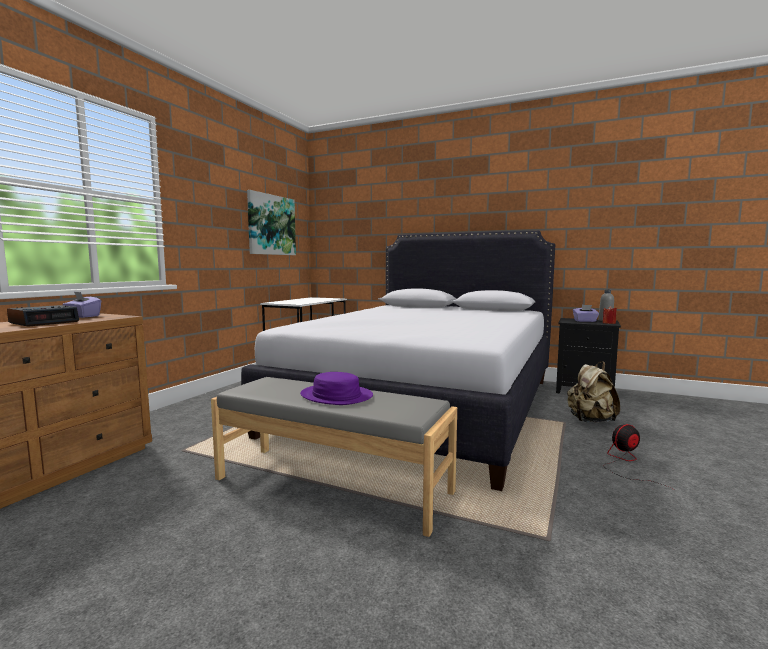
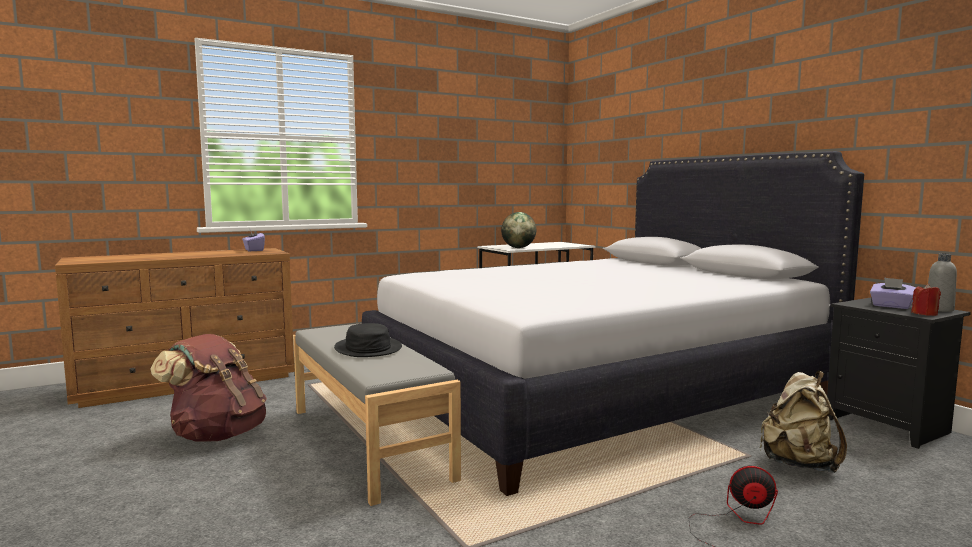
camera: 35 degrees right, 0 degrees up
(44, 322) = (214, 253): alarm clock -> none
(162, 528) = (217, 435): none -> brown backpack
(271, 225) = (501, 153): picture -> none
(300, 302) = (518, 248): none -> globe
(336, 396) = (367, 348): purple hat -> black hat

